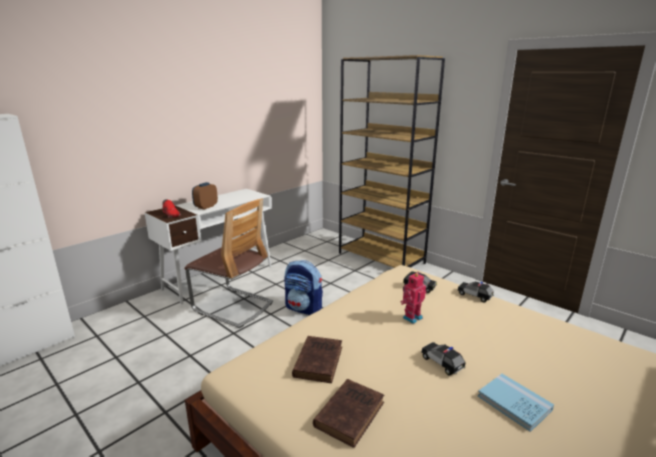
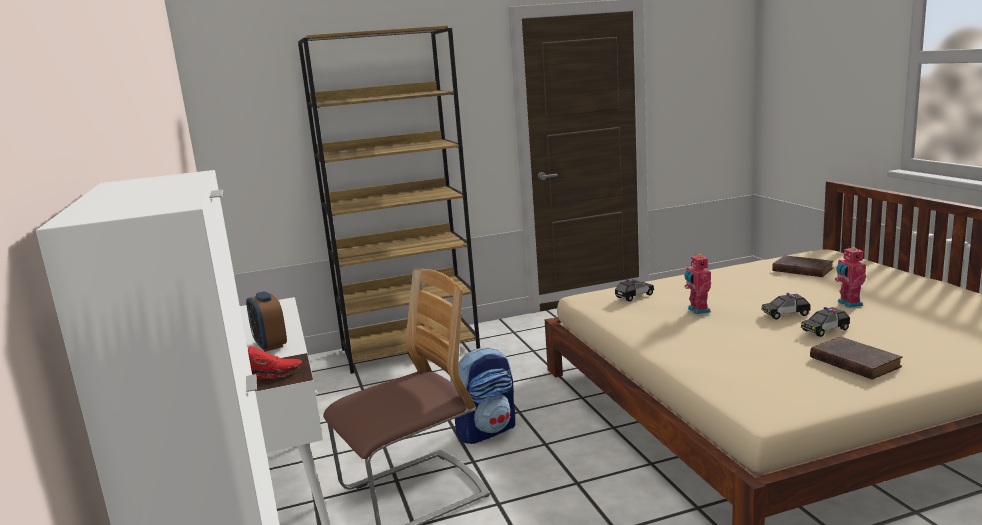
camera: 60 degrees left, 5 degrees down
(319, 360) = (758, 364): brown book -> brown book (800, 269)
(475, 295) = (670, 280): toy car -> toy car (825, 330)
(514, 403) = (848, 304): blue book -> toy robot

